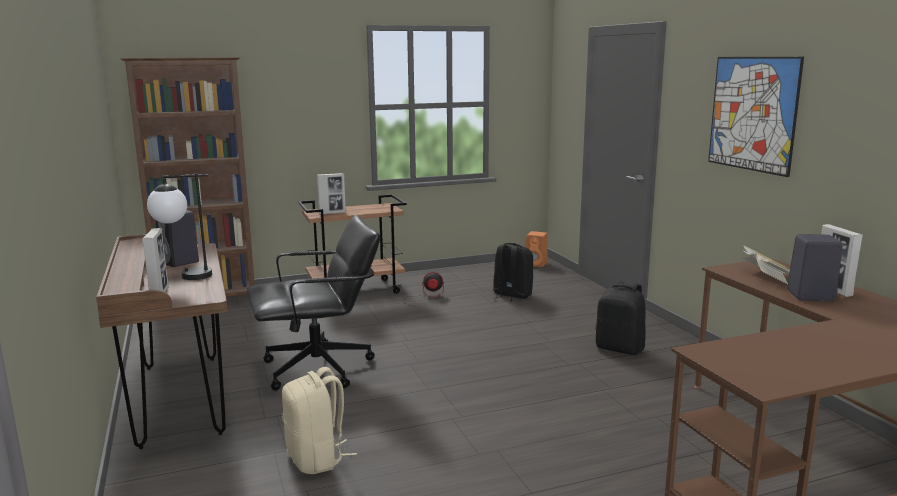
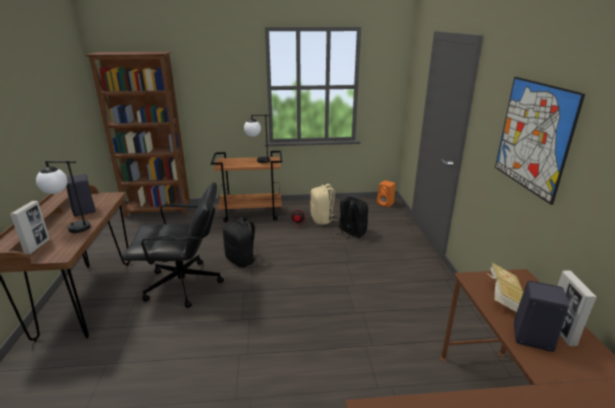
camera: 15 degrees right, 10 degrees up
(317, 459) = (127, 377): beige backpack -> beige backpack (322, 220)
(332, 213) = (232, 164): picture frame -> none
(366, 208) = (258, 161): none -> table lamp
(620, 348) = (402, 301): black backpack -> black backpack (241, 260)

